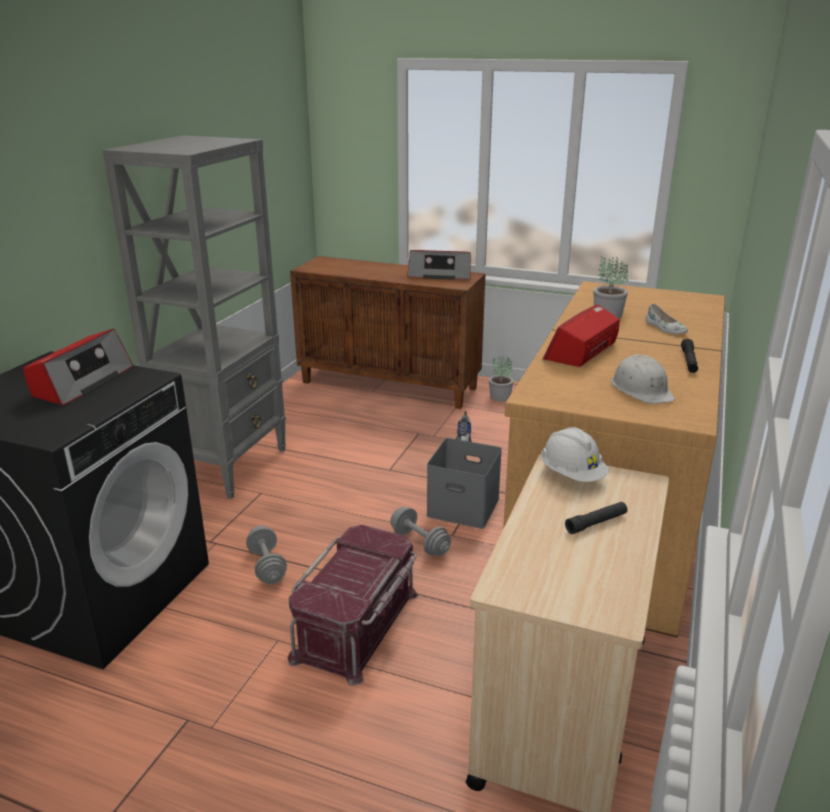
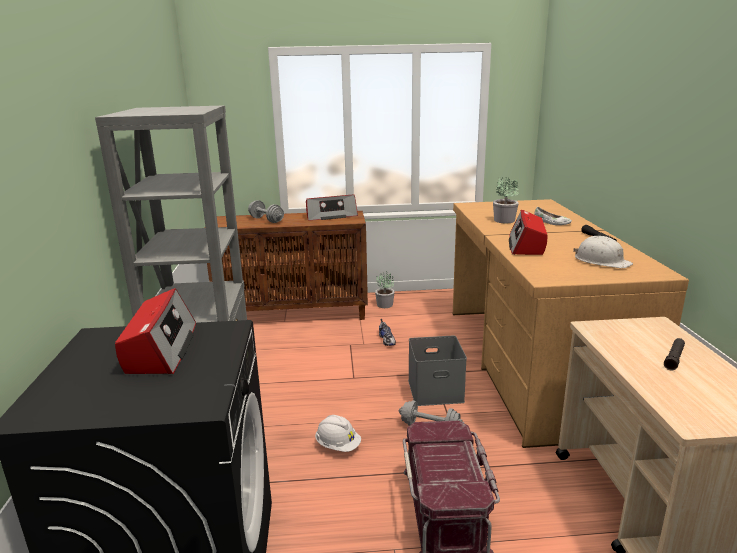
camera: 25 degrees left, 5 degrees down
(267, 566) = (326, 487): grey dumbbell -> grey dumbbell (266, 220)
(572, 475) = (611, 330): white hard hat -> white hard hat (338, 446)

